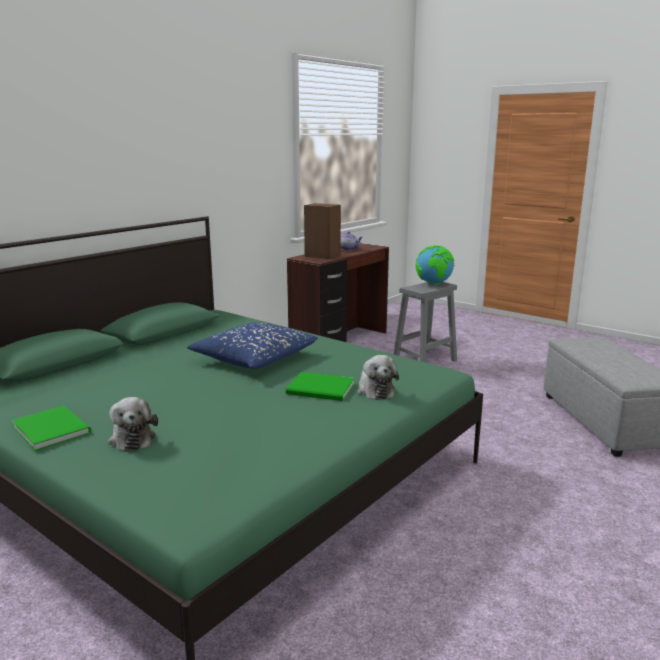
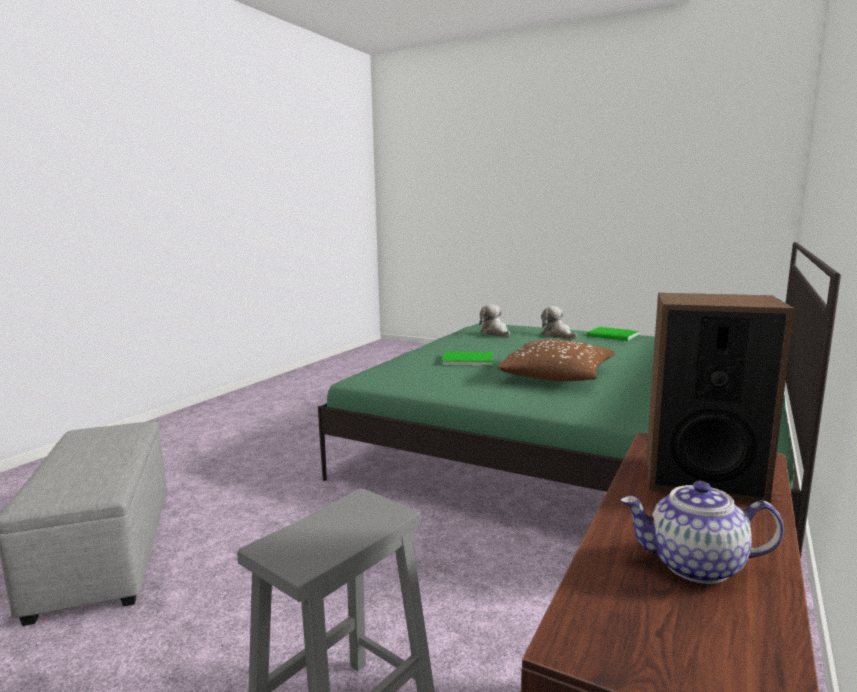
camera: 170 degrees right, 5 degrees down
(254, 358) = (557, 376): blue pillow -> brown pillow
(375, 390) = (422, 363): plush toy -> plush toy (495, 333)
(434, 284) = (311, 545): globe -> none

